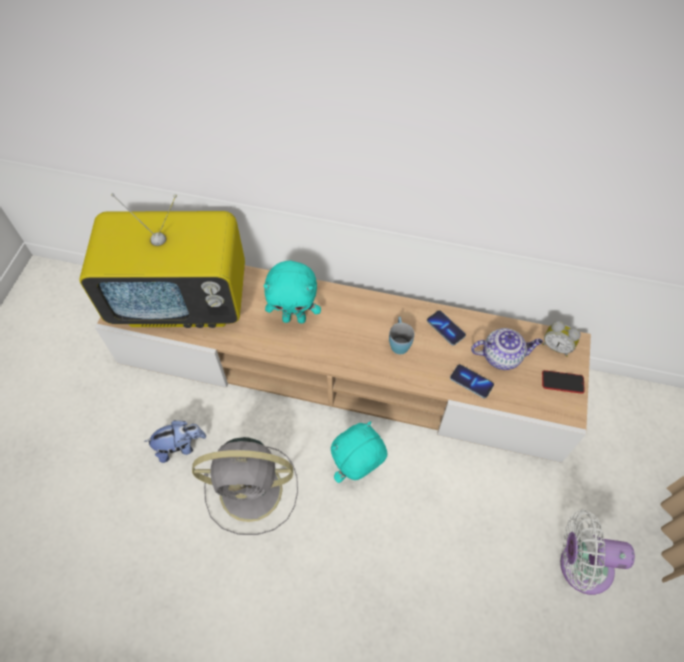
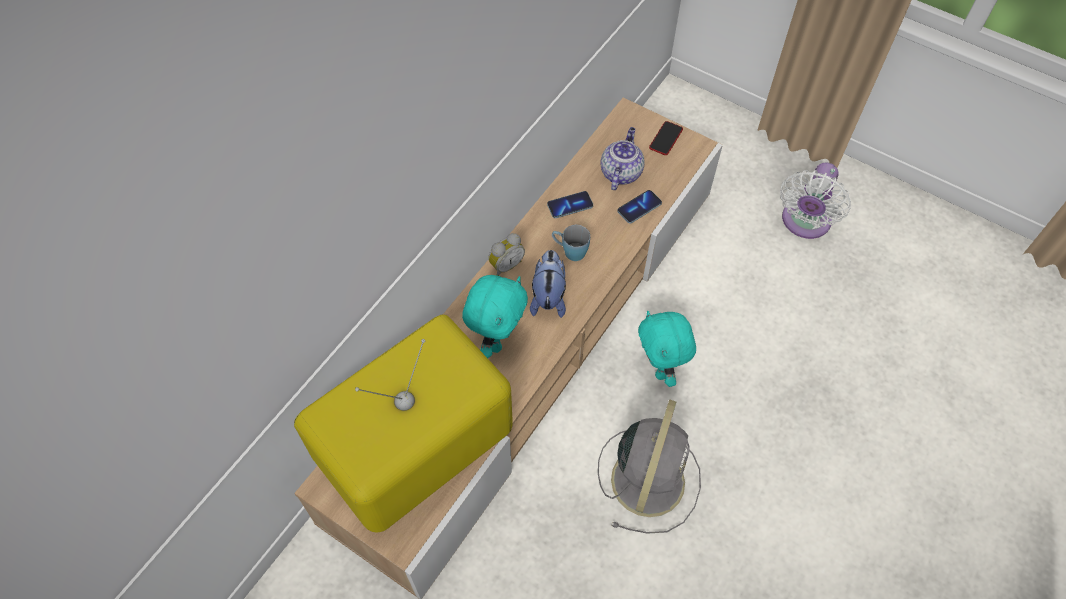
camera: 70 degrees left, 0 degrees up
(180, 446) = (567, 546): plush toy -> plush toy (548, 297)
(183, 301) = (417, 455): television -> television turned 150 degrees counterclockwise
(556, 346) = (626, 127): alarm clock -> alarm clock (505, 265)

